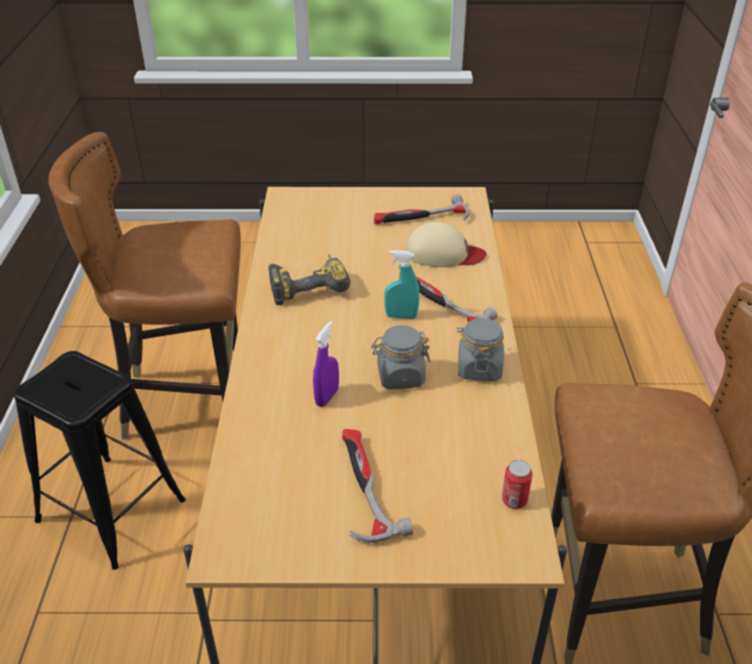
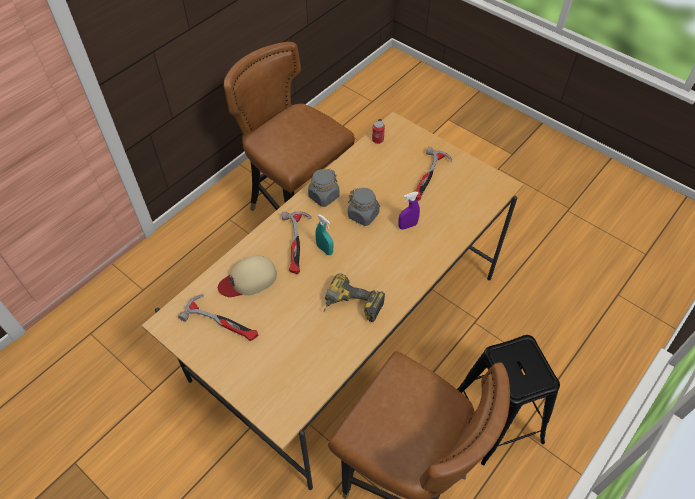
camera: 140 degrees left, 15 degrees up
(443, 253) = (248, 279): beige cap -> beige cap turned 75 degrees counterclockwise

